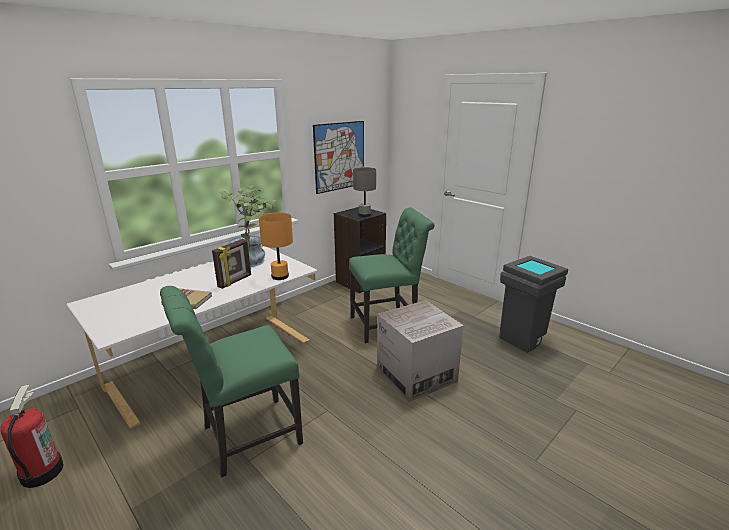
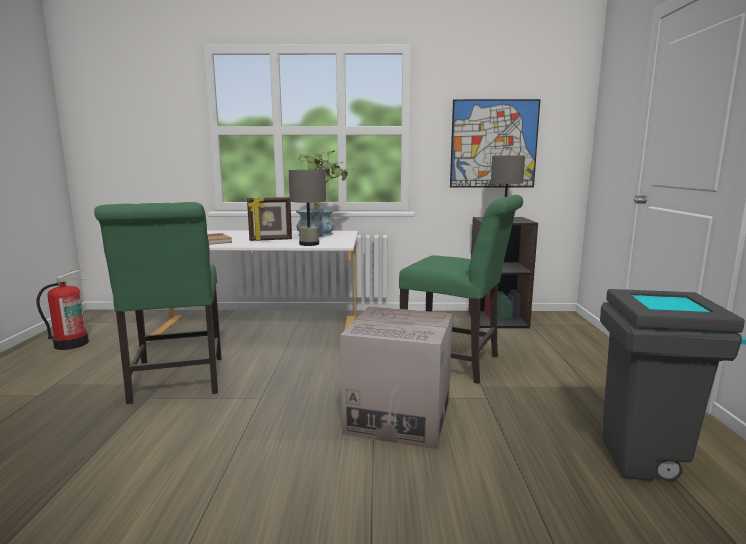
camera: 45 degrees right, 10 degrees down
(245, 437) = (176, 383): green chair -> green chair turned 120 degrees counterclockwise
(280, 276) = (309, 244): orange table lamp -> grey table lamp

